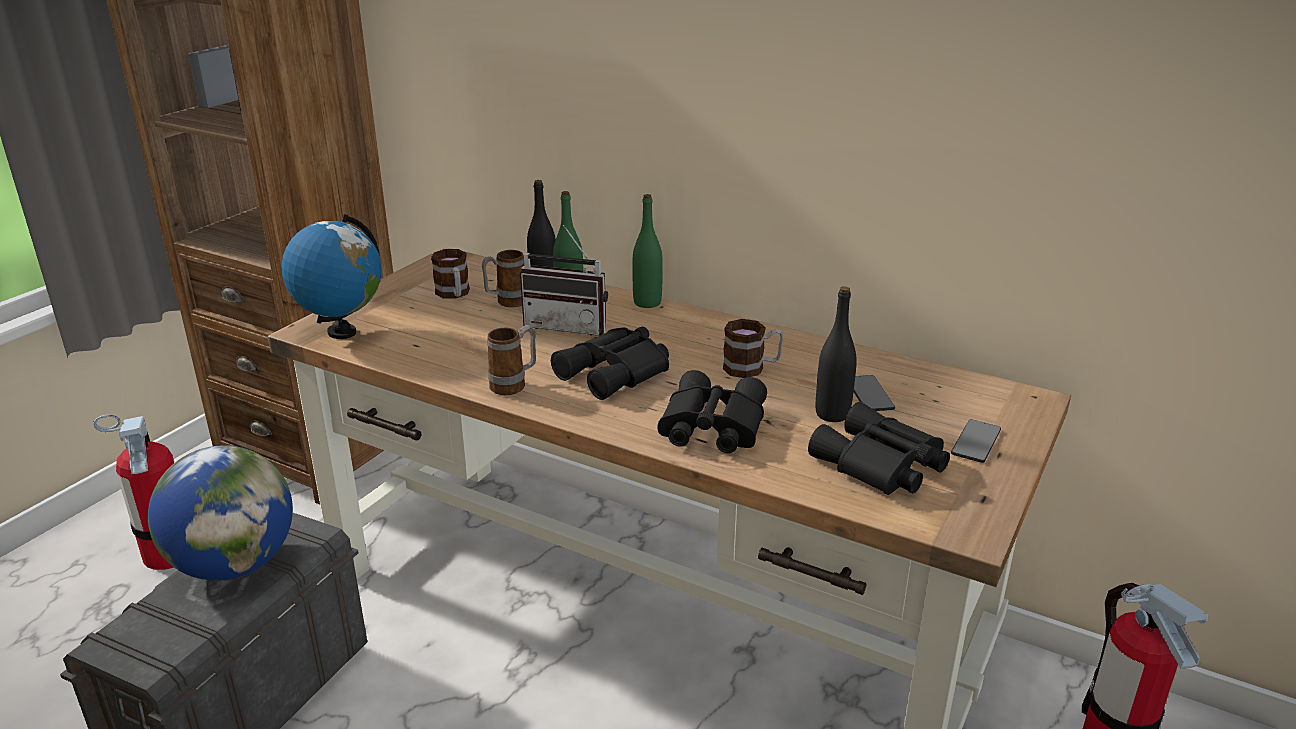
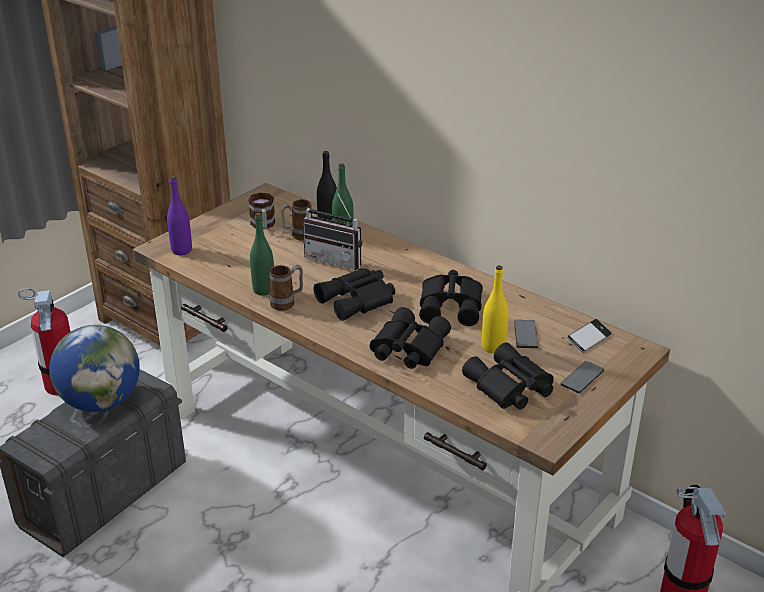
camera: 10 degrees right, 5 degrees up
(342, 332) = (181, 250): globe -> purple bottle
(647, 303) = (397, 245): green bottle -> green bottle (263, 290)
(752, 368) = (452, 306): mug -> black binoculars
(832, 414) = (493, 347): black bottle -> yellow bottle
(957, 392) = (589, 339): none -> phone

